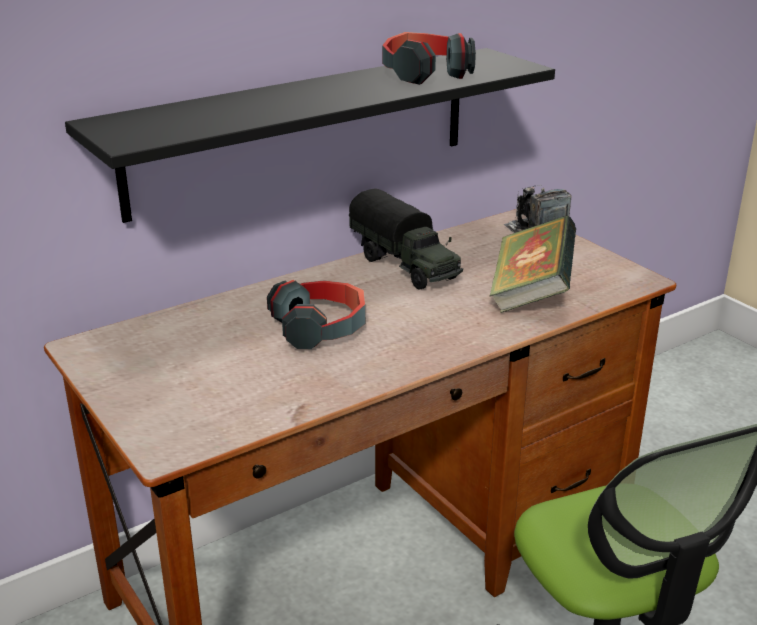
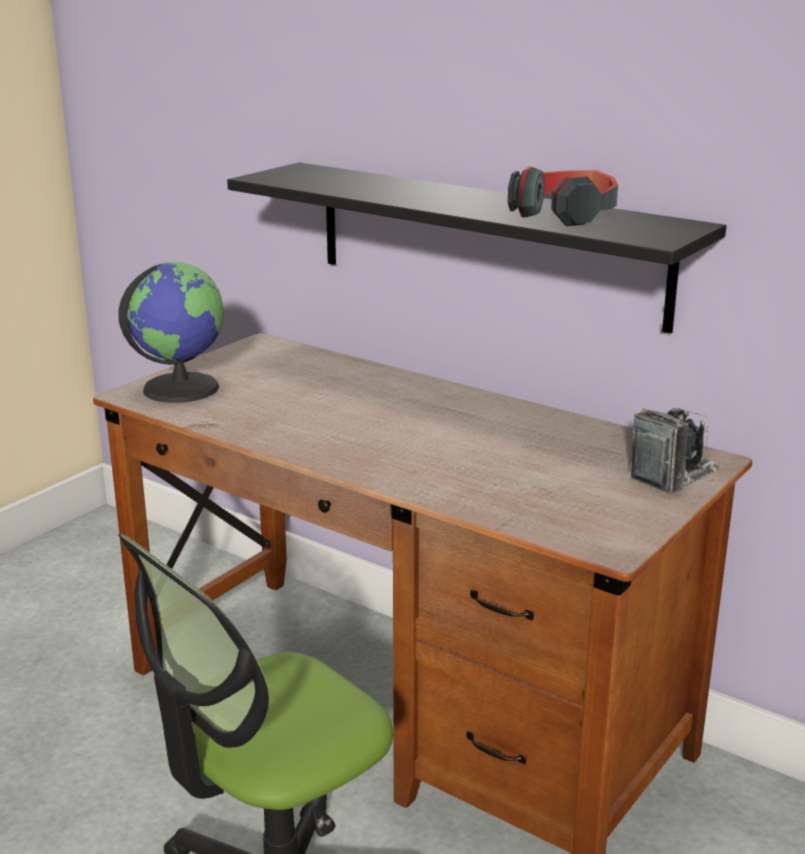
camera: 70 degrees right, 5 degrees down
(177, 414) = (180, 388): none -> globe
(321, 328) = (349, 409): headphones -> none
(406, 266) = (513, 422): toy truck -> none
(531, 294) = (505, 489): book -> none

